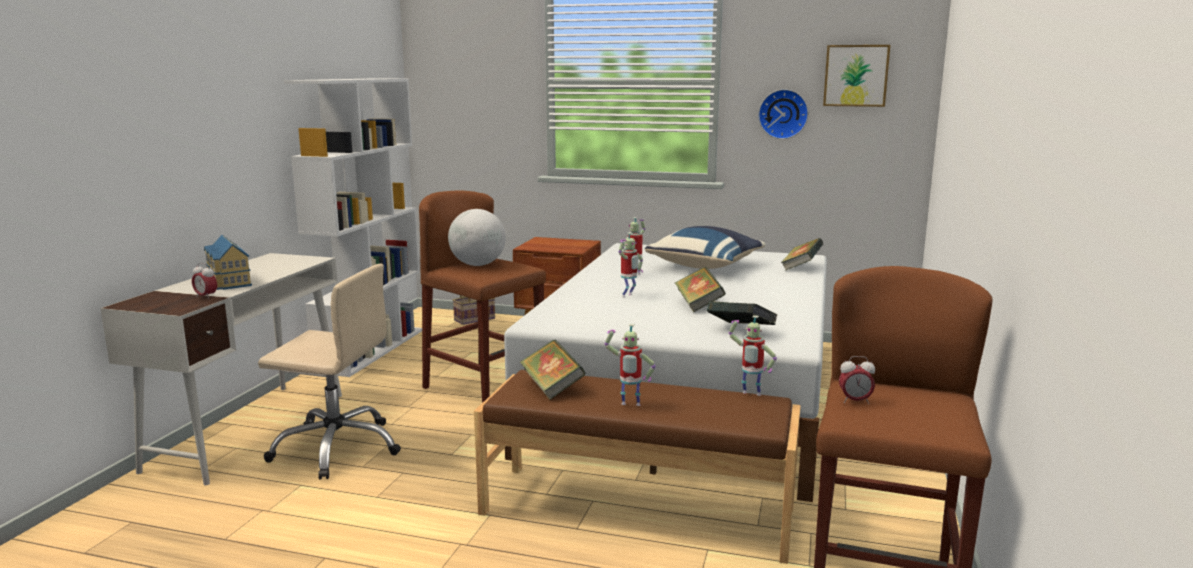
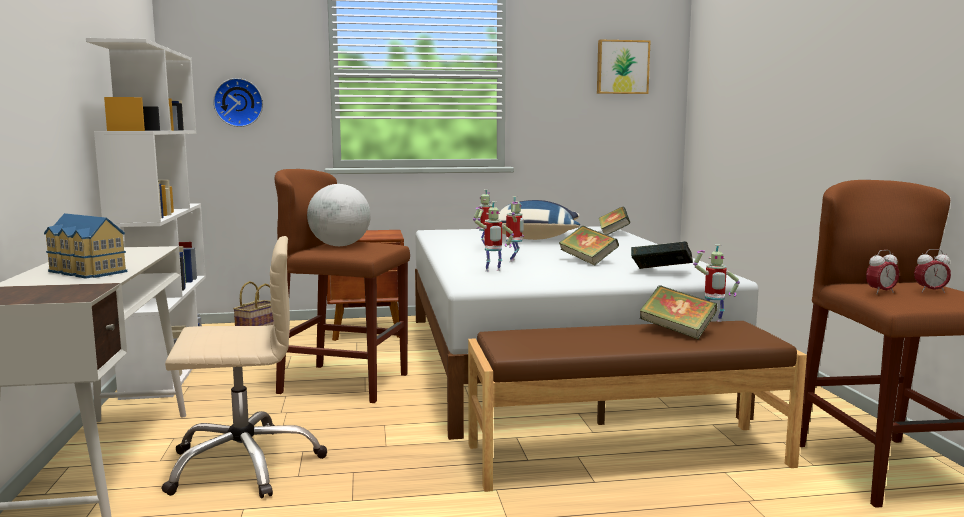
camera: 25 degrees left, 5 degrees down
(206, 297) = (87, 285): alarm clock -> alarm clock (930, 291)
(552, 387) = (539, 340): book -> book (677, 331)
(629, 405) = (634, 342): toy robot -> toy robot (492, 271)
(783, 114) = (563, 101): wall clock -> wall clock (239, 102)

